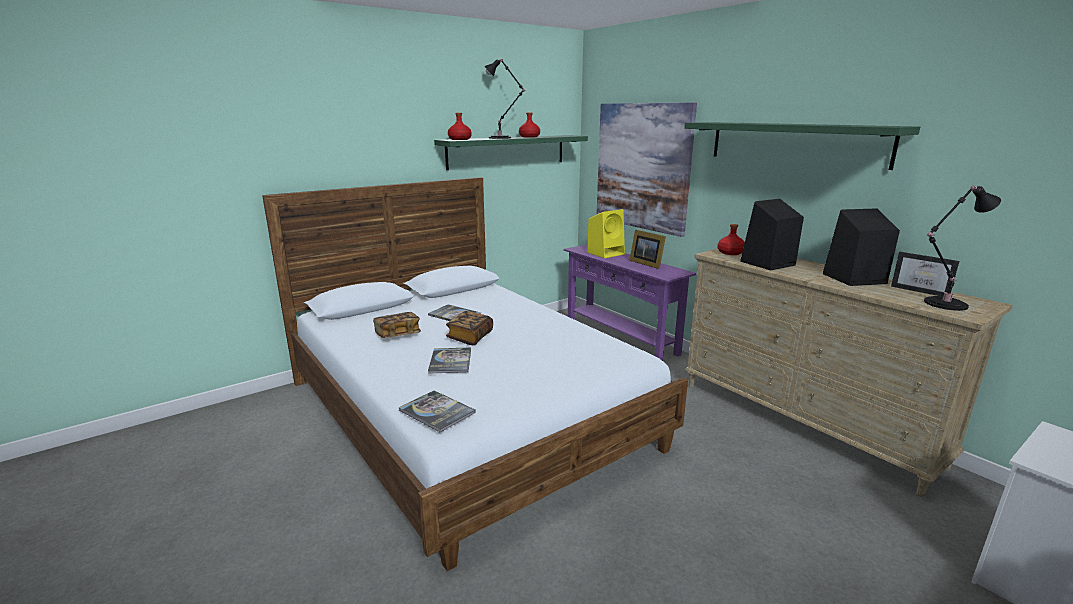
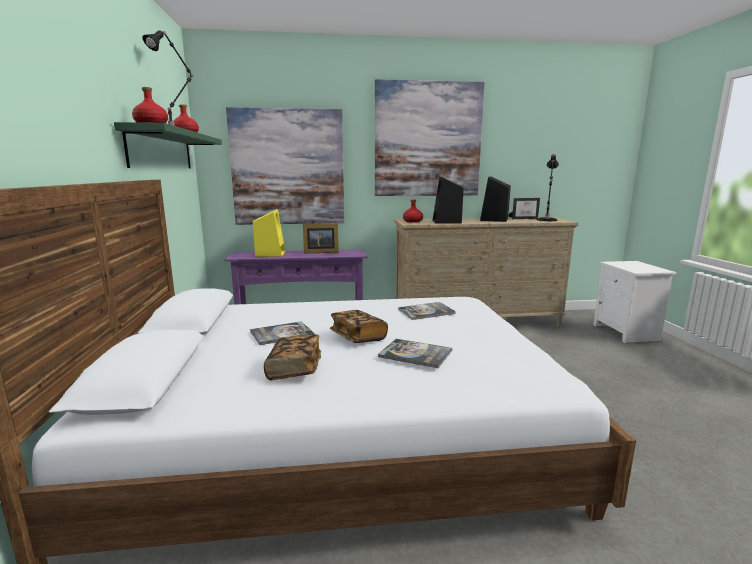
camera: 60 degrees left, 5 degrees down
(437, 411) = (531, 379): book -> book (426, 311)
(795, 143) = (428, 140): green shelf -> picture

